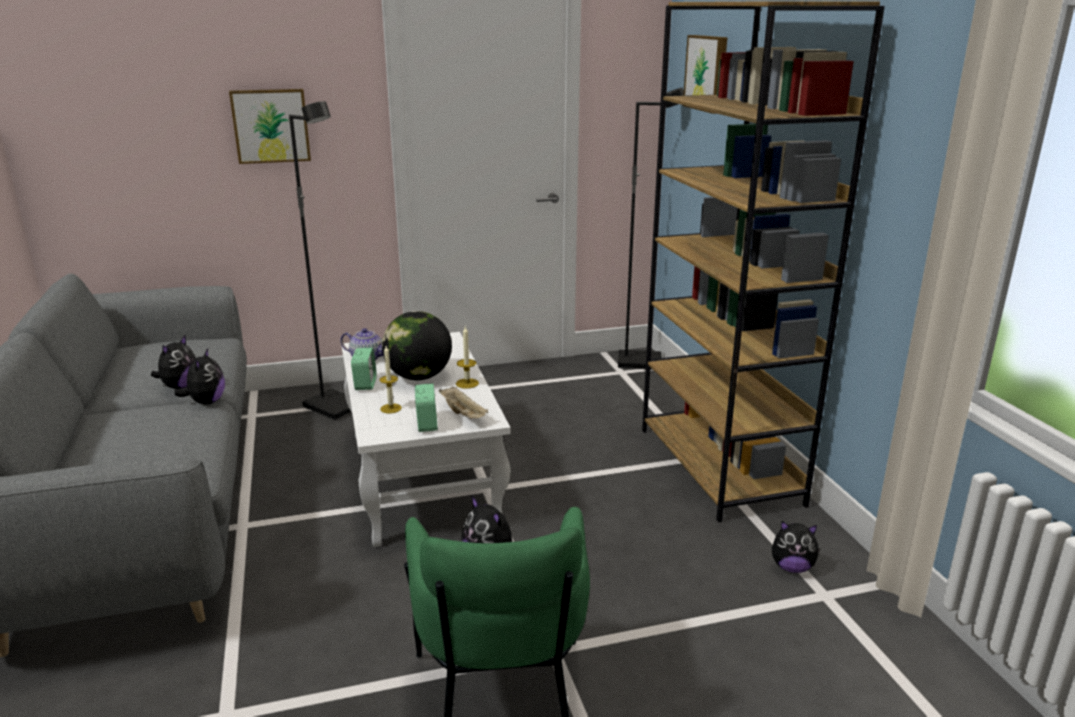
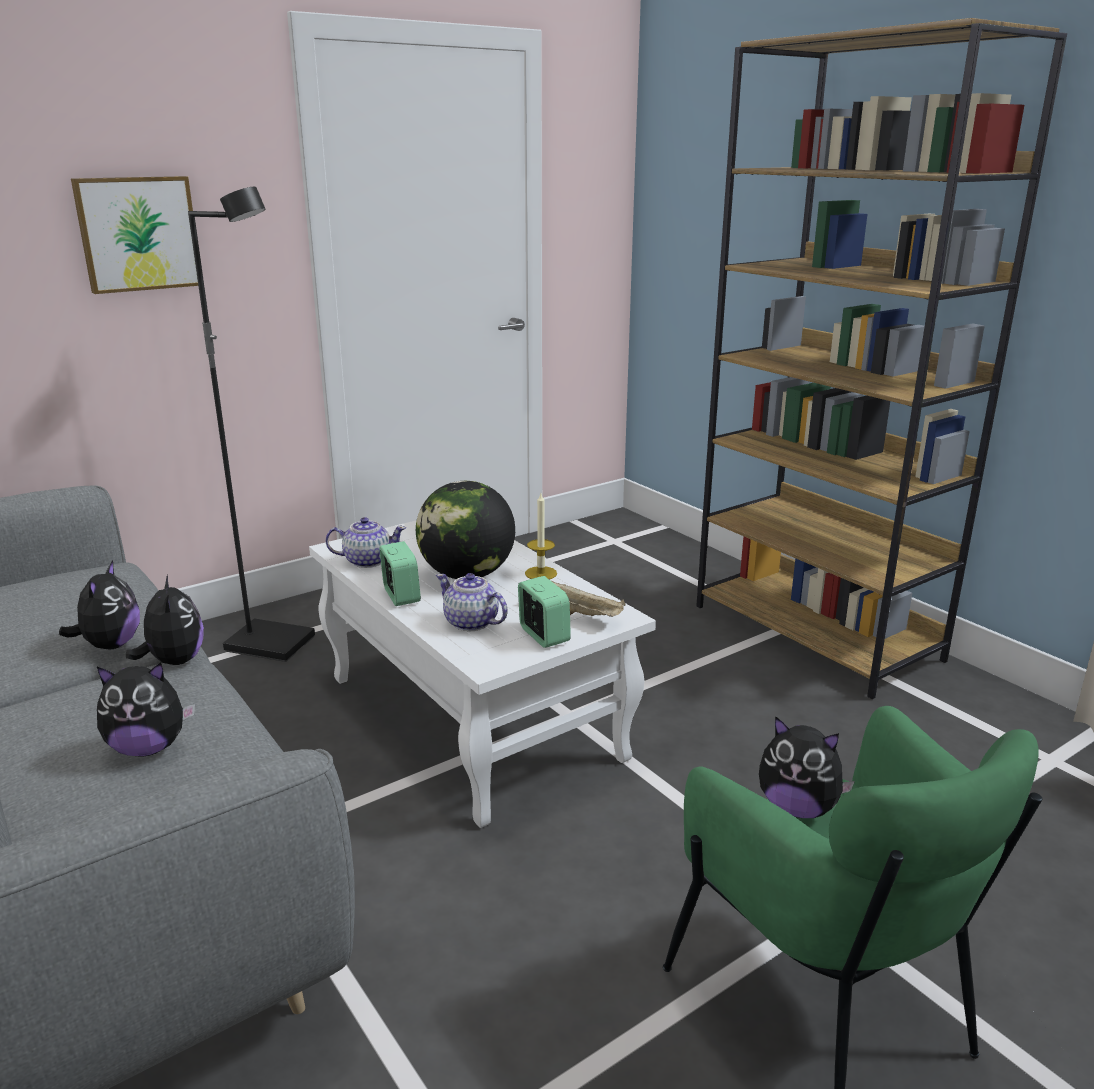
camera: 20 degrees left, 0 degrees up
(391, 408) = (471, 623): candle -> teapot
(640, 362) = (626, 526): black floor lamp -> none
(707, 73) = (718, 150): picture -> none
(792, 567) = (992, 735): plush toy -> plush toy (149, 748)

